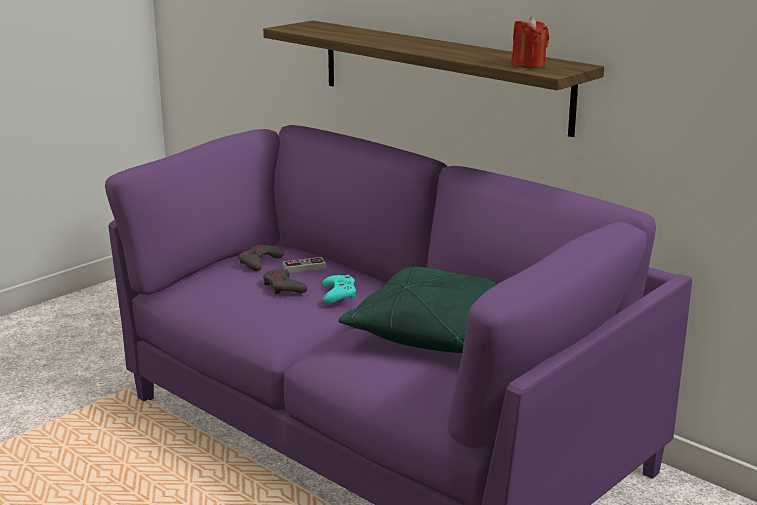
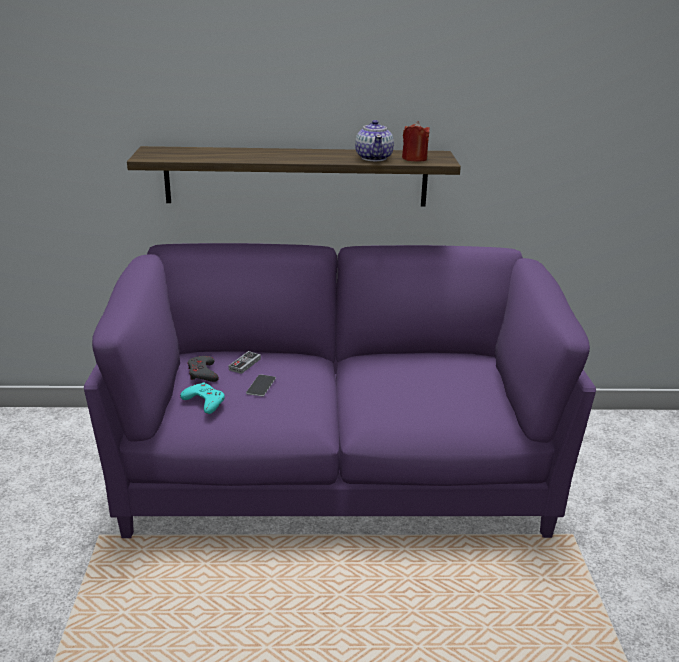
camera: 45 degrees left, 5 degrees up
(283, 287) = (261, 385): grey game controller -> phone
(339, 294) = (304, 374): turquoise game controller -> turquoise game controller (204, 401)
(435, 331) = (411, 375): green pillow -> none
(487, 58) = (374, 158): none -> teapot

